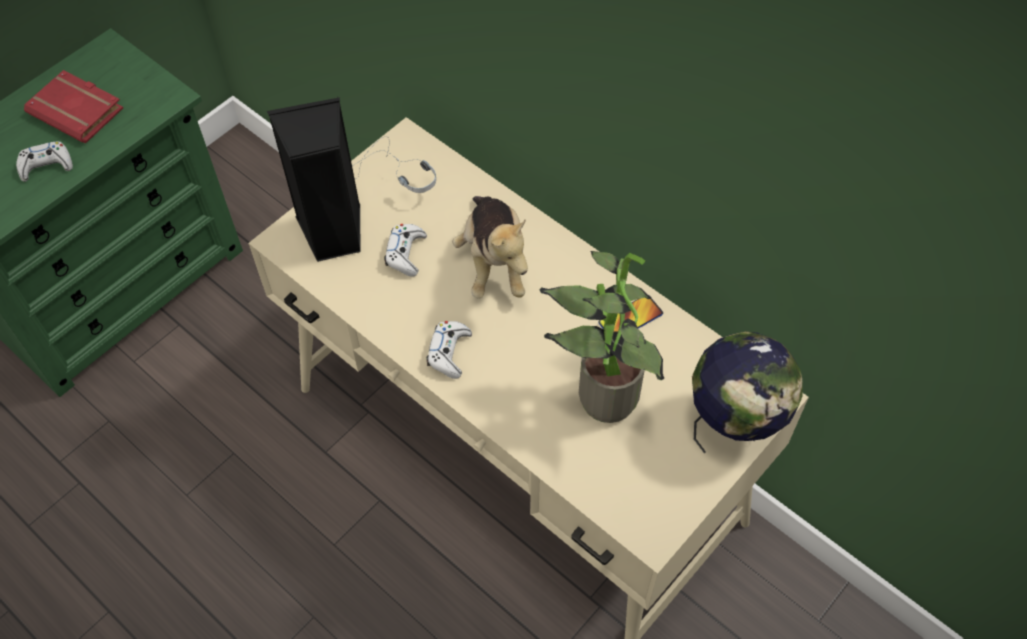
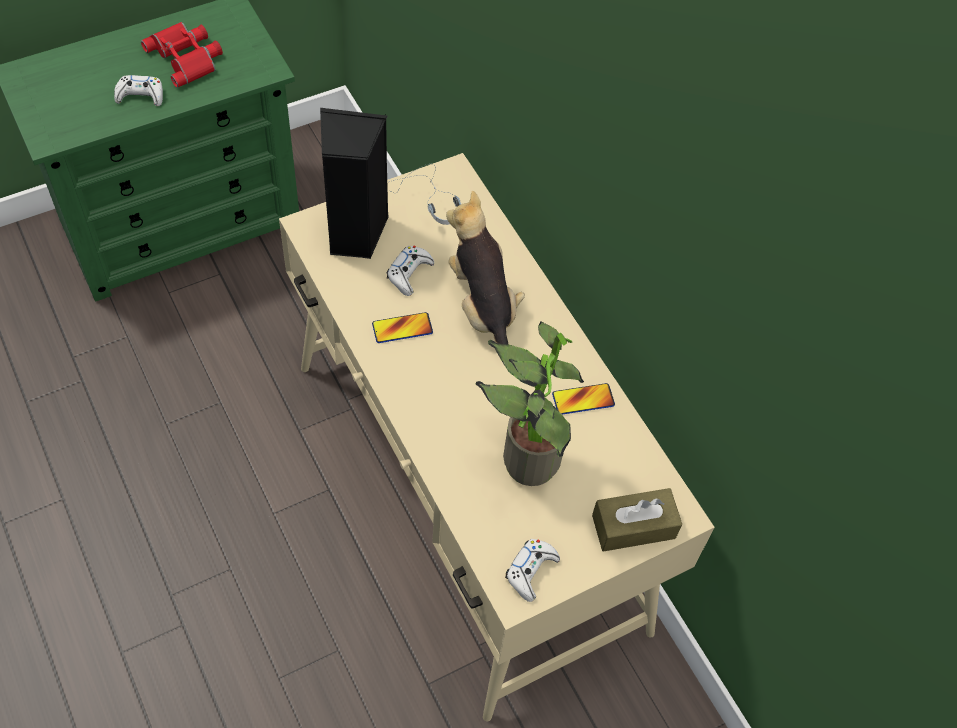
camera: 15 degrees right, 0 degrees up
(79, 111) = (187, 57): red book -> red binoculars
(423, 310) = (402, 328): none -> phone
(449, 352) = (409, 373): white game controller -> white game controller (531, 571)
(494, 262) = (483, 308): plush toy -> plush toy turned 150 degrees clockwise
(733, 425) = (633, 526): globe -> brown tissue box

